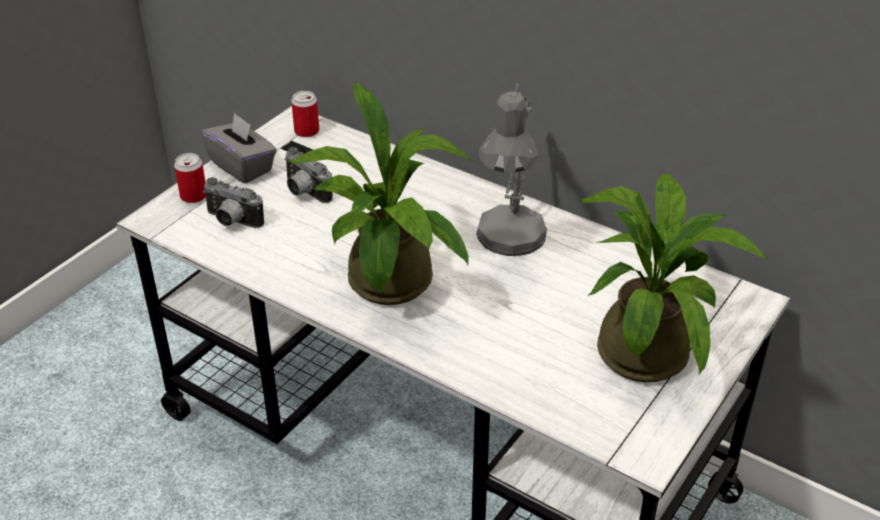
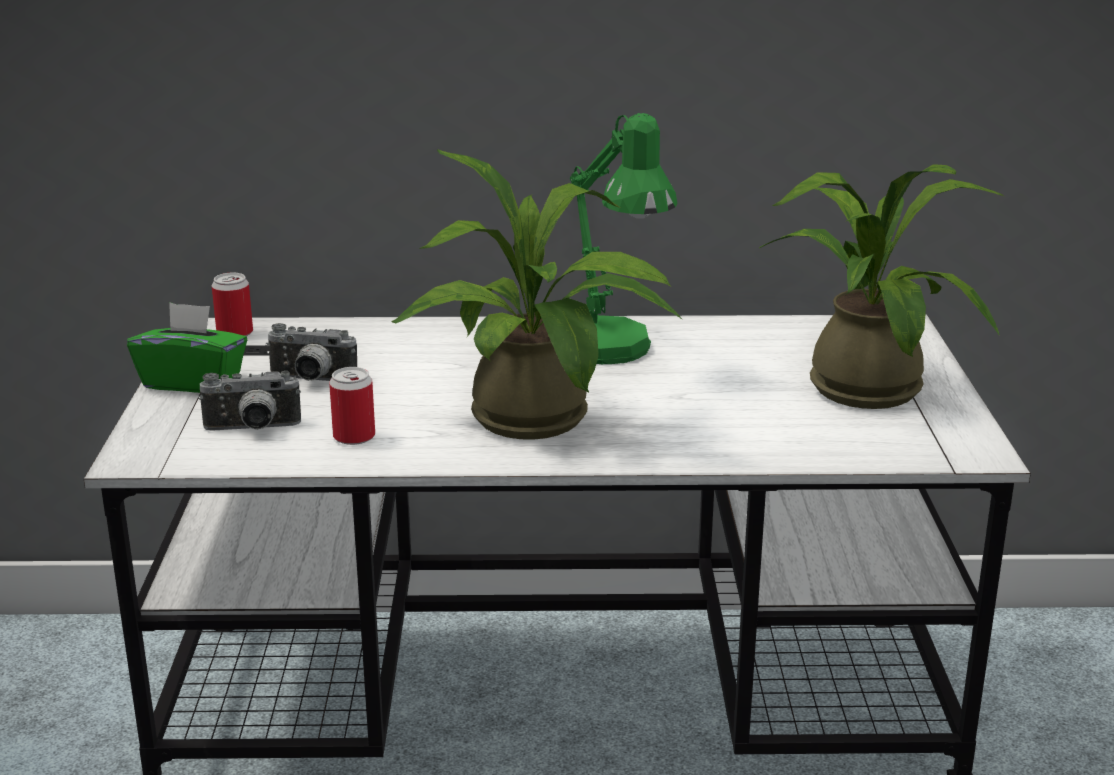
camera: 35 degrees left, 15 degrees down
(193, 196) = (163, 423): can -> can (354, 437)
(242, 166) = (193, 382): grey tissue box -> green tissue box
(509, 244) = (613, 354): grey table lamp -> green table lamp

